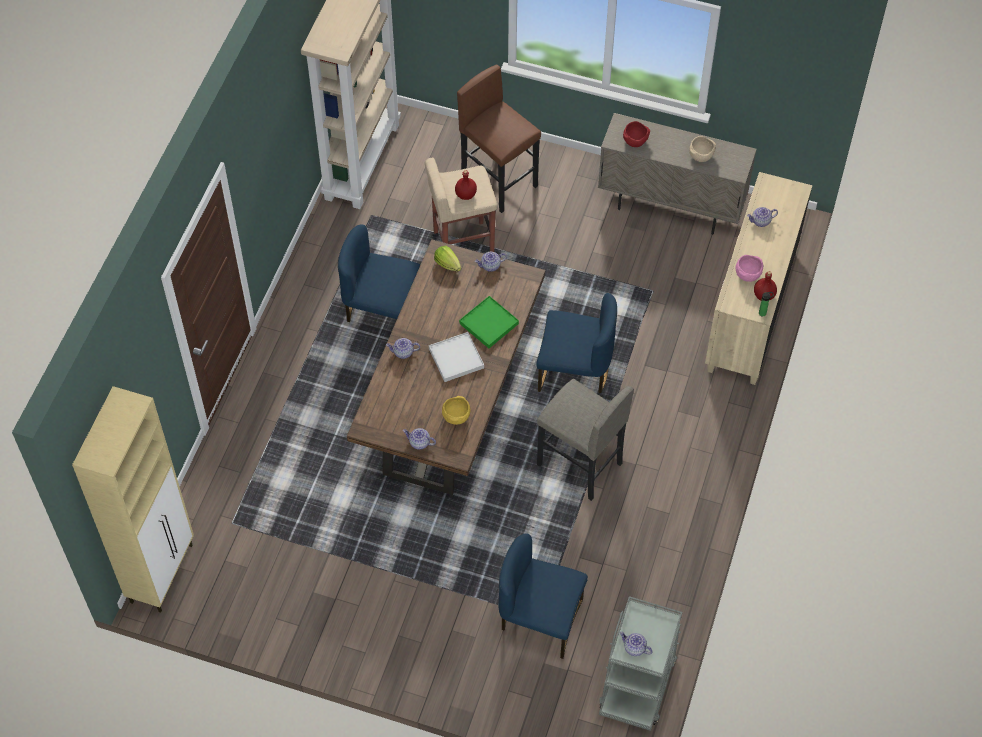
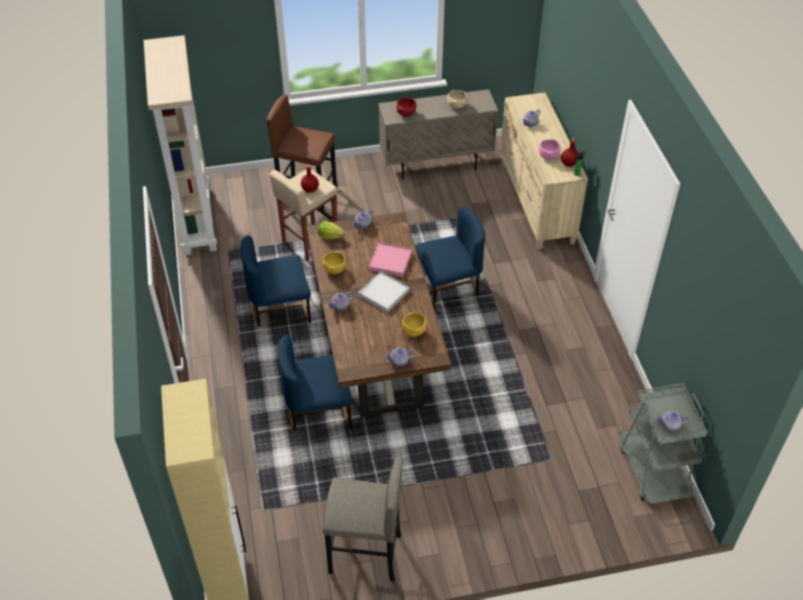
camera: 30 degrees left, 10 degrees down
(425, 306) = (334, 269): none -> yellow bowl
(489, 324) = (390, 261): green tray -> pink tray
(540, 618) = (551, 460): blue chair -> blue chair (318, 410)
(579, 464) = (498, 344): grey stool -> grey stool (365, 554)

